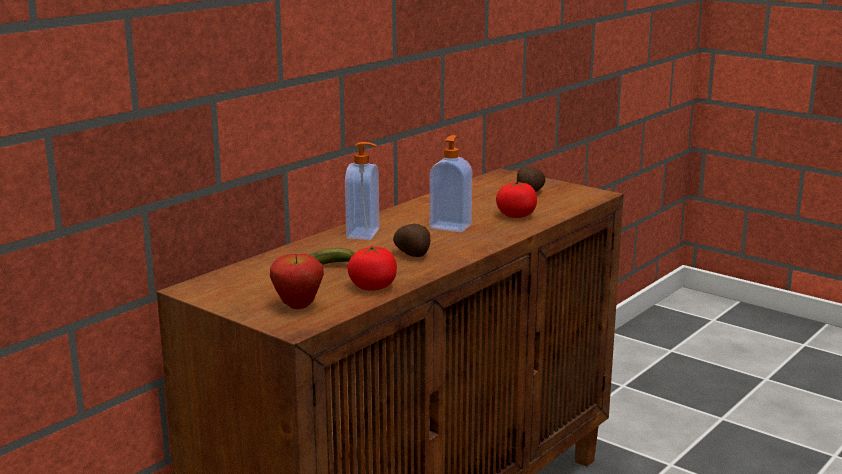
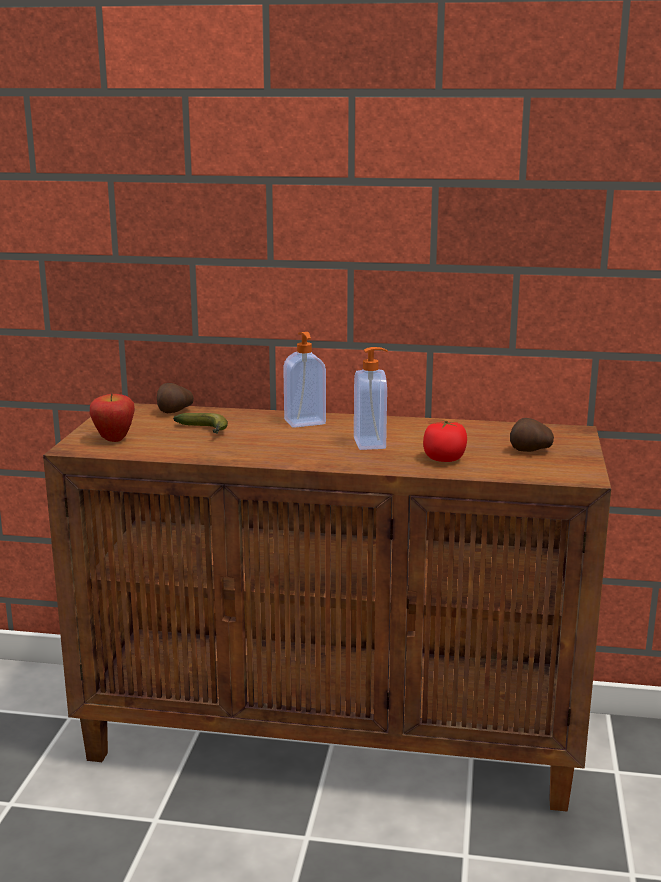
camera: 60 degrees right, 0 degrees up
(373, 287) = (181, 450): tomato -> none
(413, 254) = (275, 446): potato -> potato (174, 412)

